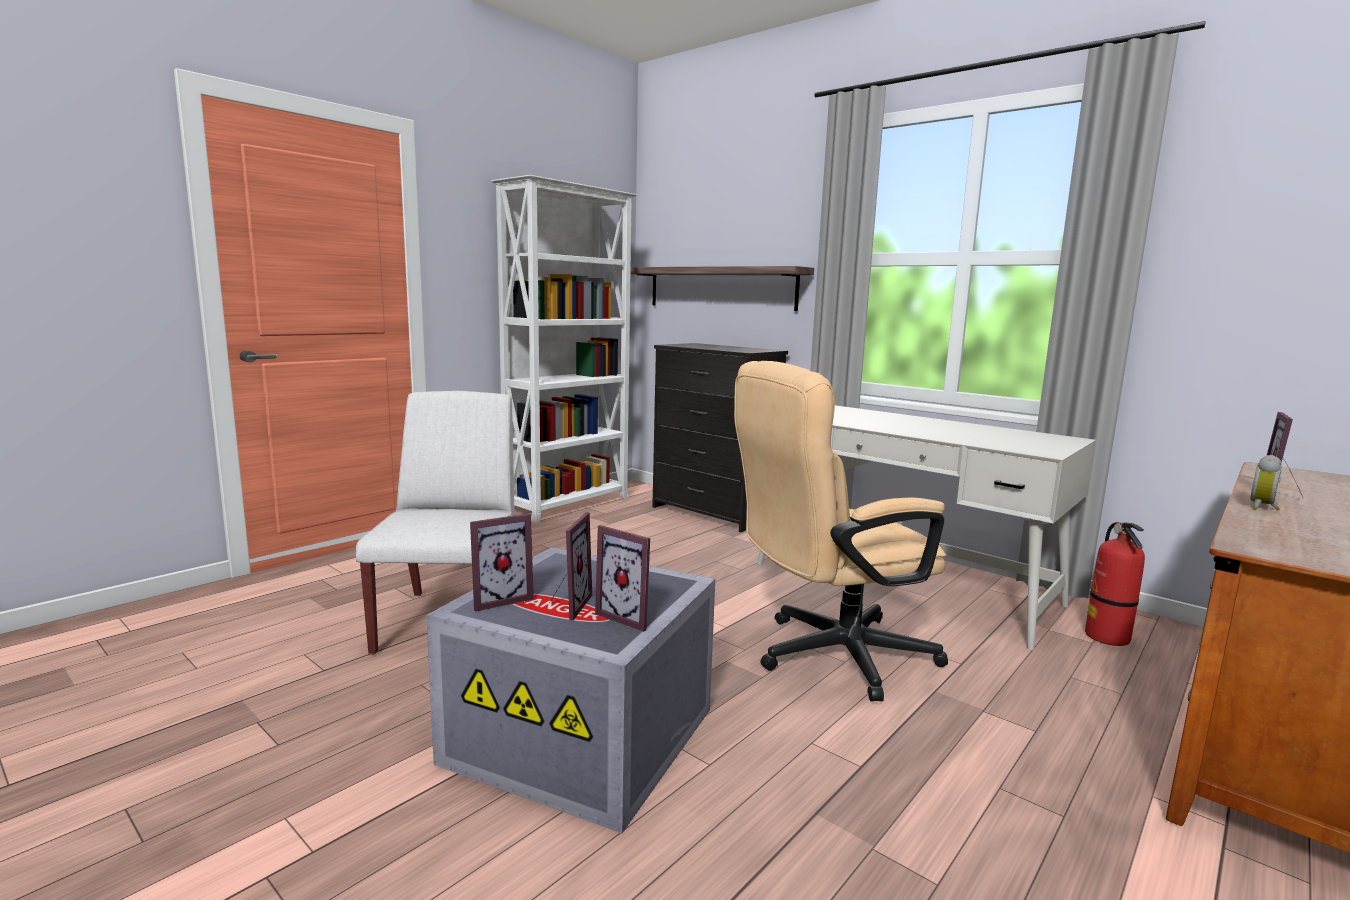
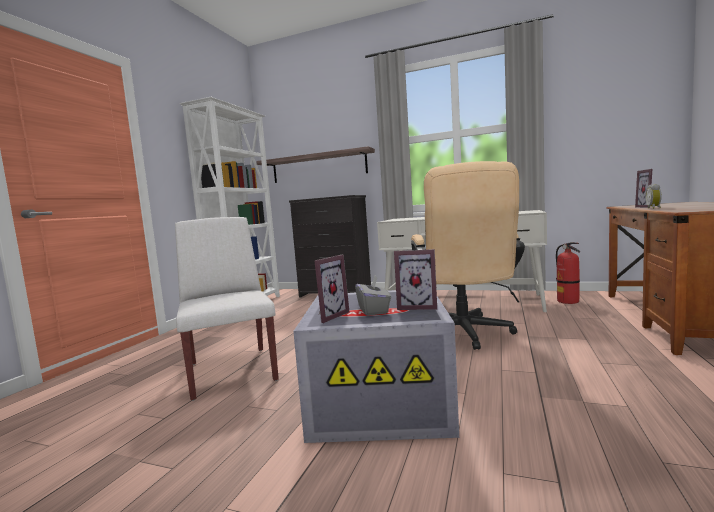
camera: 20 degrees left, 5 degrees down
(566, 605) = (373, 310): picture frame -> grey tissue box
(829, 656) = (465, 335): beige office chair -> beige office chair turned 45 degrees counterclockwise

